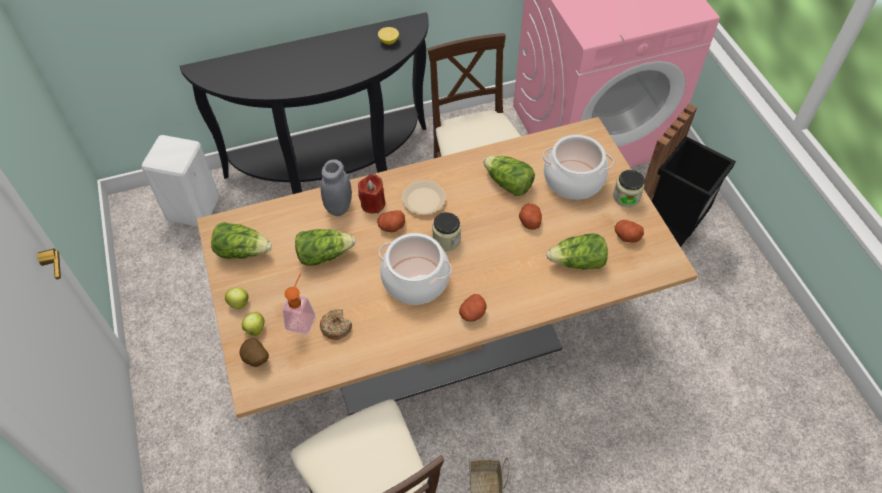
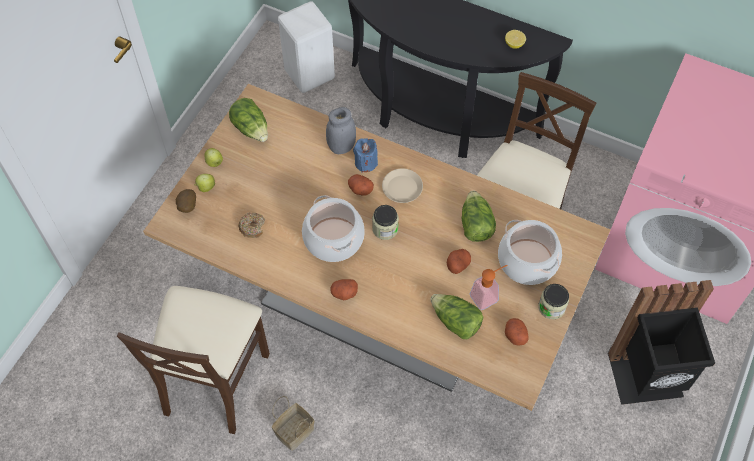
camera: 45 degrees right, 5 degrees up
(302, 318) = (240, 204): soap dispenser -> soap dispenser (488, 295)
(324, 254) = (296, 172): lettuce -> none
(373, 204) = (366, 163): red candle -> blue candle

